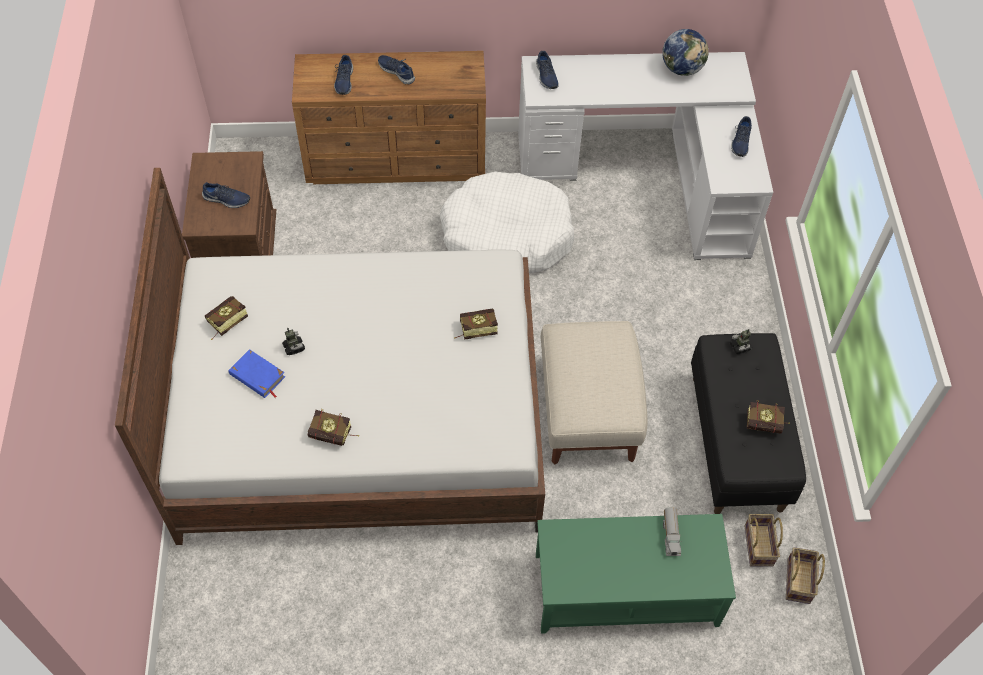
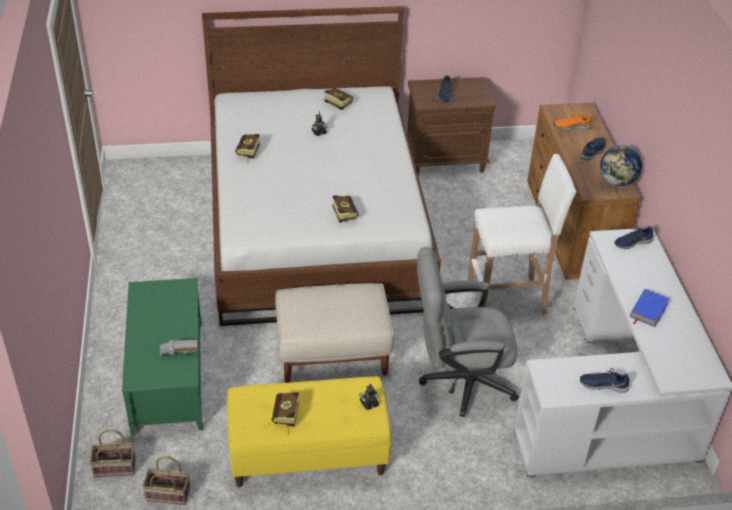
camera: 85 degrees right, 15 degrees down
(257, 376) = (294, 119): blue book -> blue book (648, 310)
(344, 81) = (572, 126): blue shoe -> orange shoe
(506, 235) = (508, 298): white dog bed -> white stool
(630, 296) = (459, 381): none -> grey office chair
(682, 69) = (683, 335): globe -> globe (617, 182)
(737, 443) = (307, 455): black bench -> yellow bench
(757, 544) = (204, 465): basket -> basket (116, 466)

